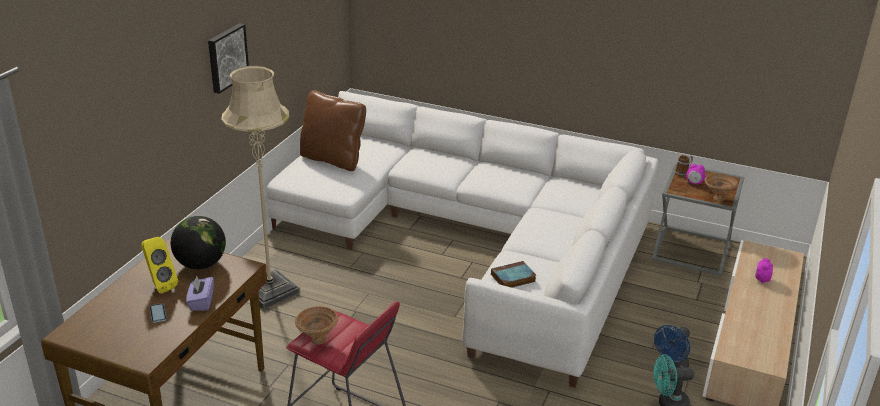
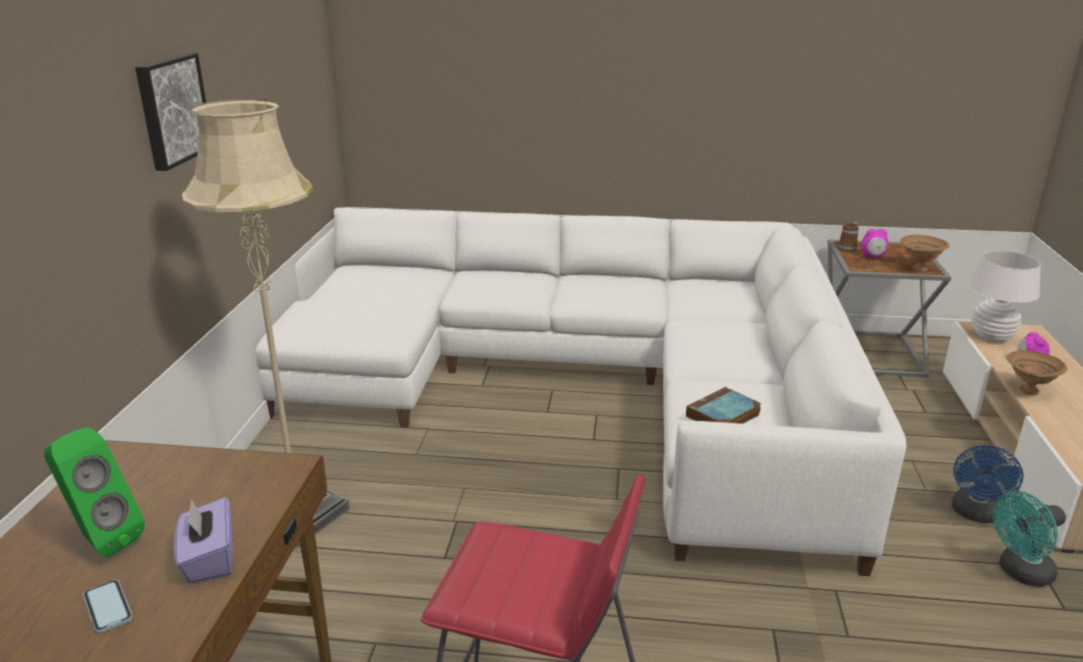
camera: 15 degrees left, 5 degrees down
(160, 286) = (102, 540): yellow speaker -> green speaker
(201, 264) = (186, 479): globe -> none
(317, 340) = (486, 591): brown bowl -> brown bowl (1029, 391)
(333, 159) = (350, 298): brown pillow -> none
(756, 255) = (991, 337): none -> white table lamp

